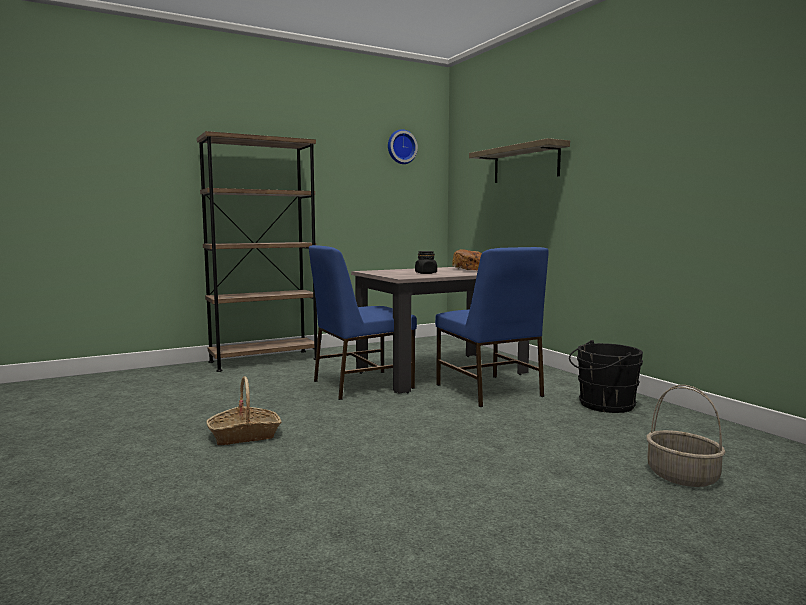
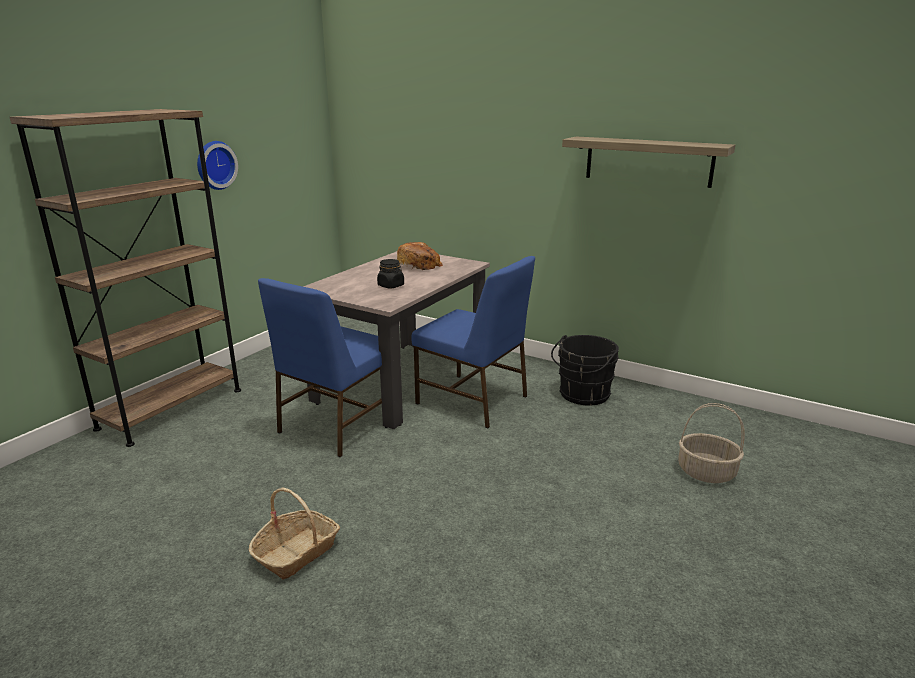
camera: 30 degrees left, 15 degrees up
(401, 147) = (278, 95): wall clock -> wall clock (214, 165)
(525, 163) = (452, 130): shelf -> shelf (648, 161)

